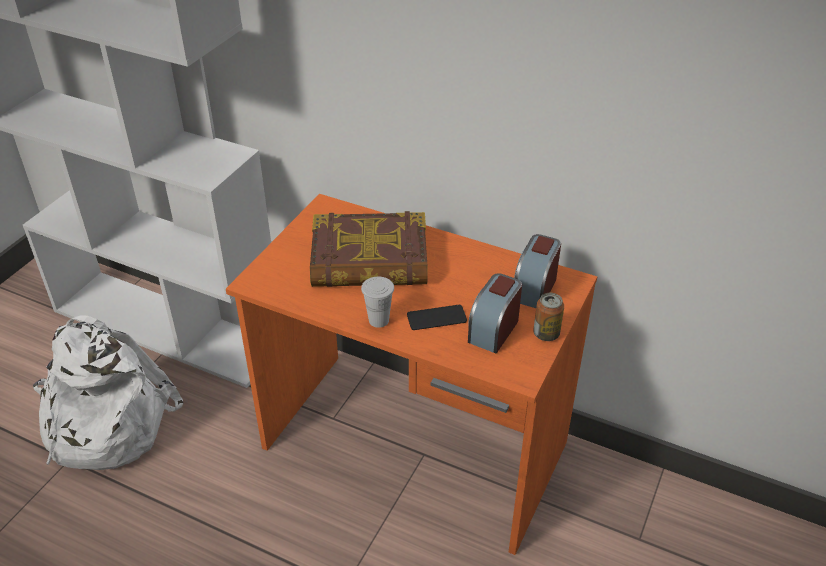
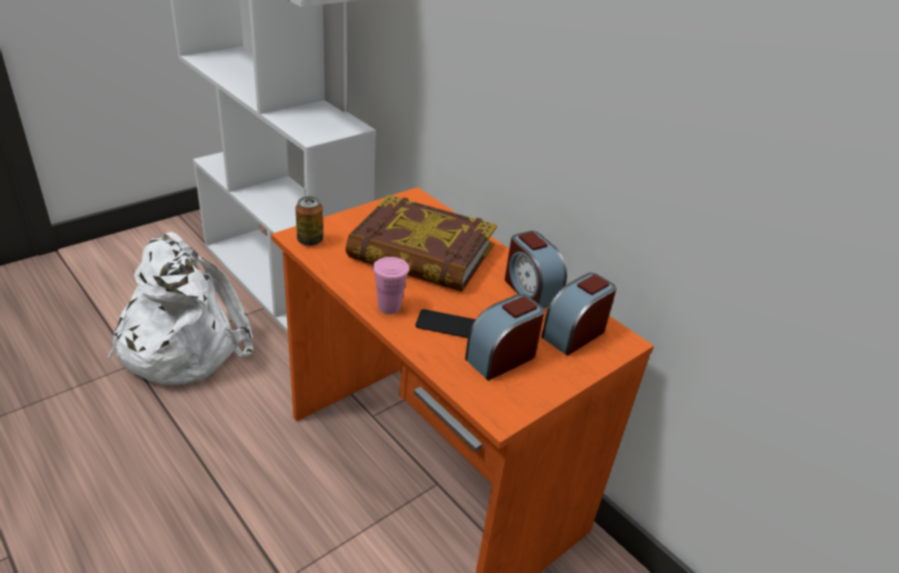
camera: 20 degrees right, 5 degrees down
(378, 320) = (389, 307): white cup -> pink cup
(479, 262) = (530, 290): none -> alarm clock
(546, 334) = (557, 381): can -> can (310, 240)

